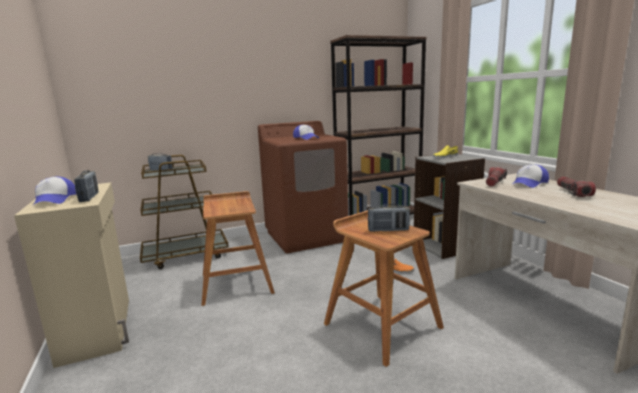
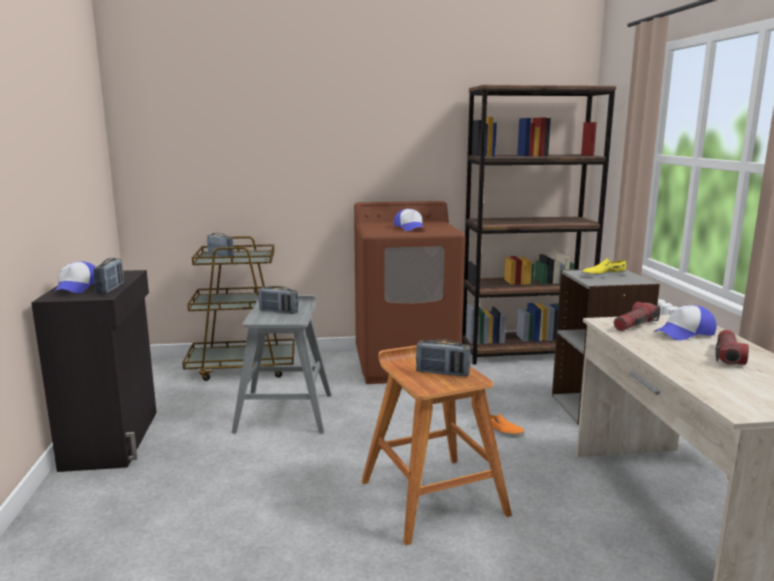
camera: 15 degrees right, 0 degrees up
(98, 328) = (113, 438): beige cabinet -> black cabinet
(226, 205) = (278, 312): none -> radio
(236, 282) = (285, 412): brown stool -> grey stool

